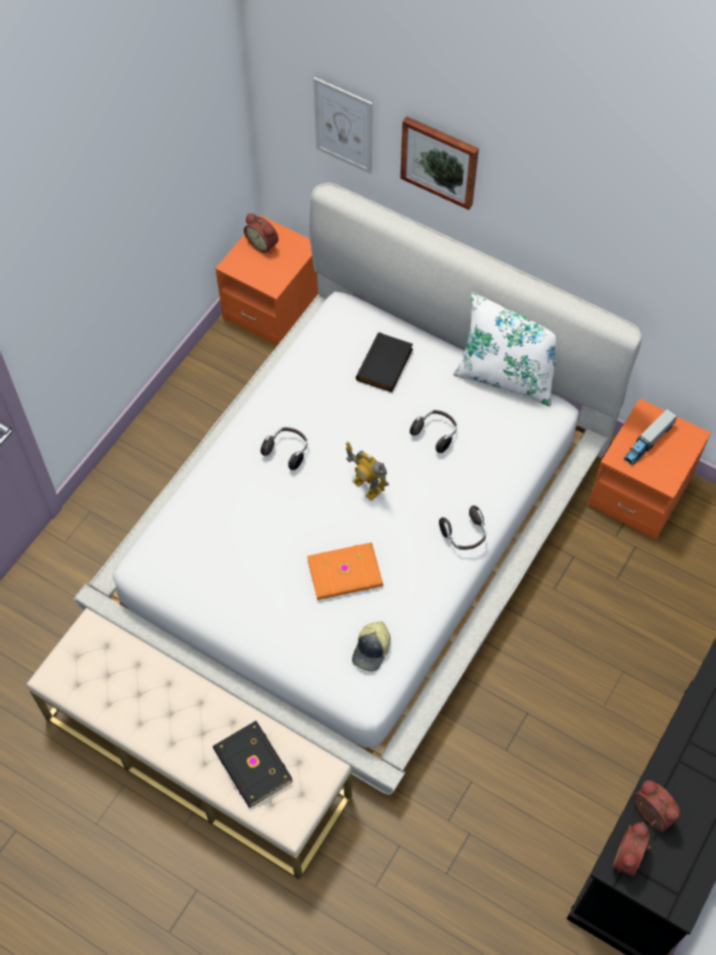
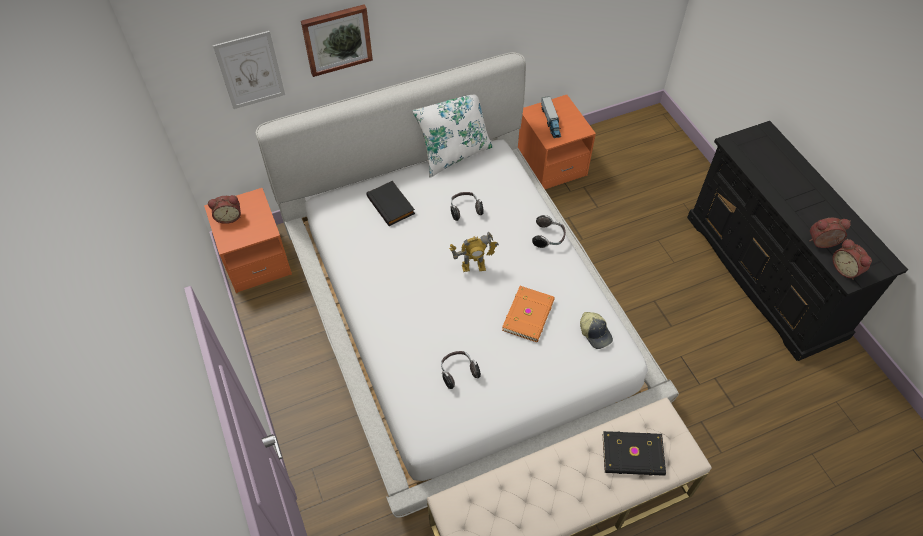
camera: 55 degrees left, 5 degrees down
(287, 451) = (409, 294): headphones -> headphones (458, 372)

